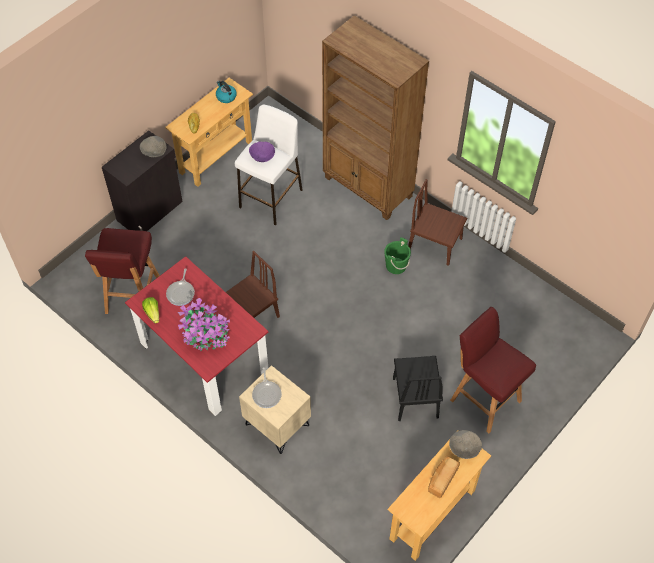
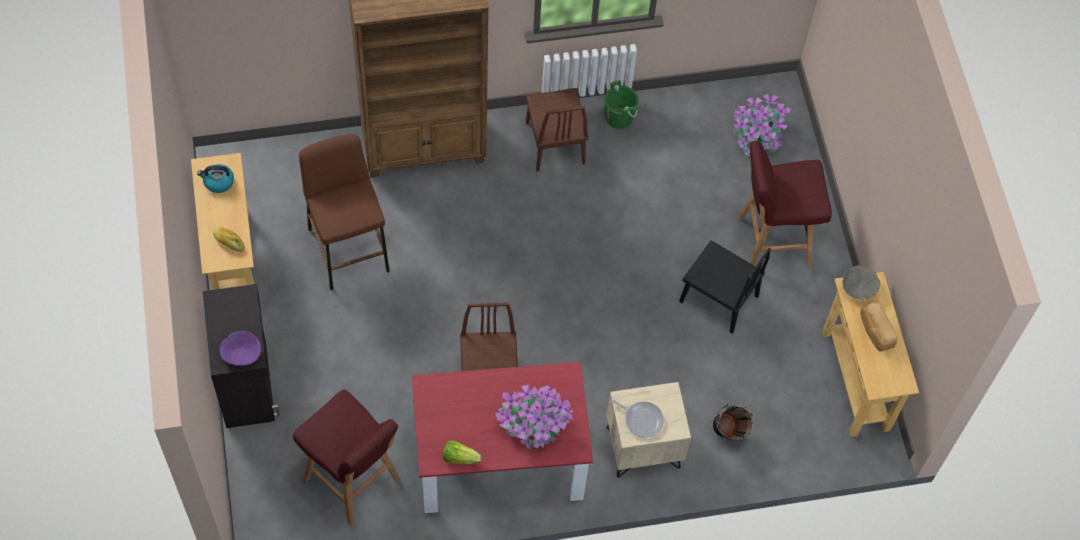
camera: 55 degrees left, 5 degrees up
(154, 152) = (242, 307): grey bowl -> none
(181, 293) = (458, 412): frying pan -> none
(262, 156) = (345, 207): purple bowl -> purple bowl (241, 354)
(271, 198) = (348, 249): white stool -> brown stool
(327, 466) = (728, 435): none -> black bucket
(396, 265) = (548, 197): green bucket -> green bucket (619, 117)
(435, 244) = (555, 142): brown chair -> brown chair turned 75 degrees counterclockwise
(549, 342) = (757, 136): none -> potted plant

